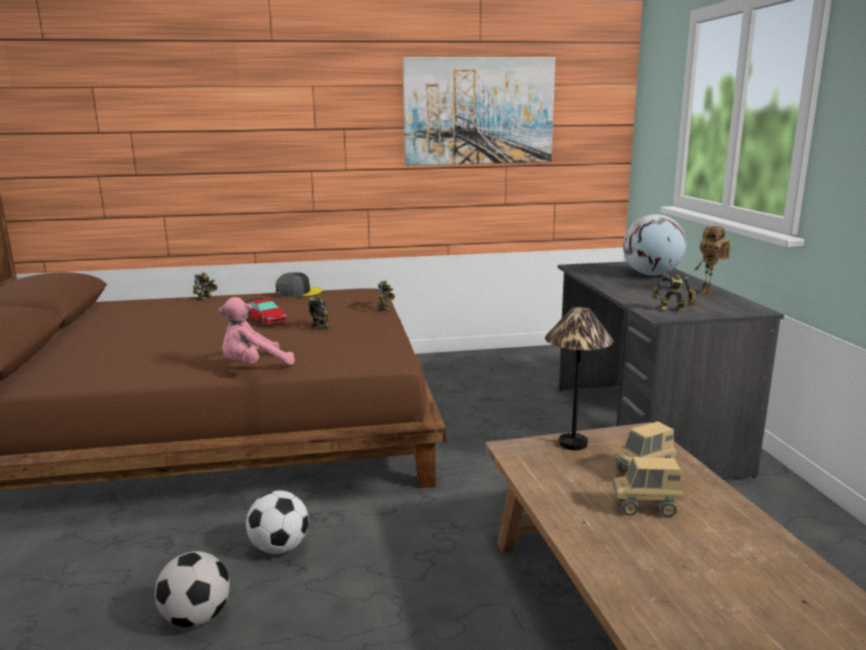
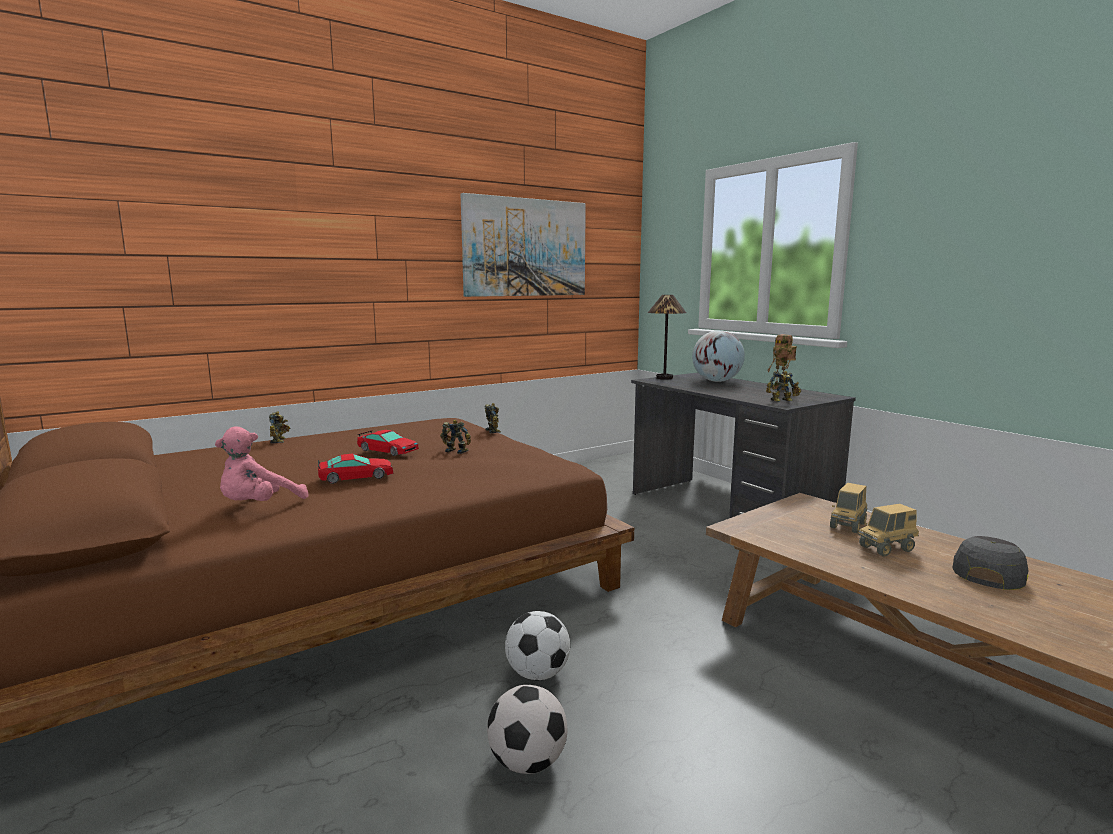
camera: 25 degrees left, 5 degrees down
(203, 342) = (356, 477): none -> toy car
(254, 366) = (449, 491): pink plush toy -> pink plush toy (259, 506)
(298, 292) = (380, 426): grey cap -> grey cap (989, 572)
(572, 444) = (772, 516): table lamp -> table lamp (664, 378)

